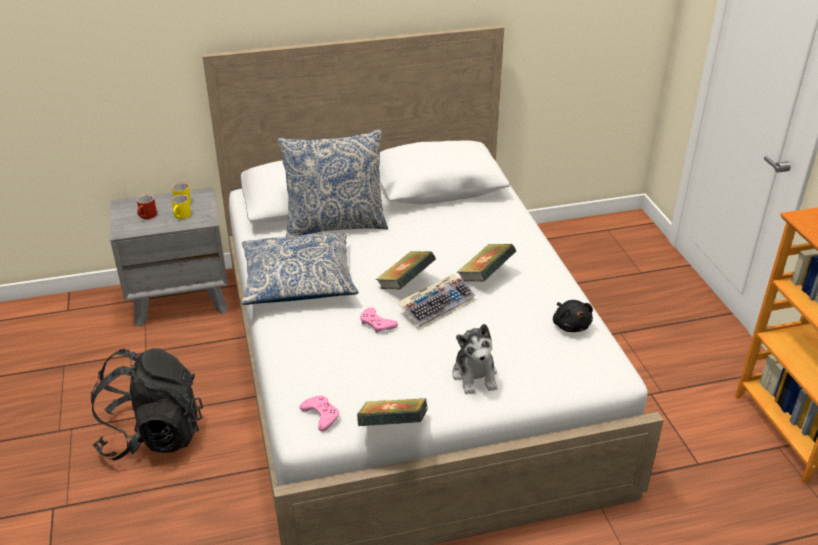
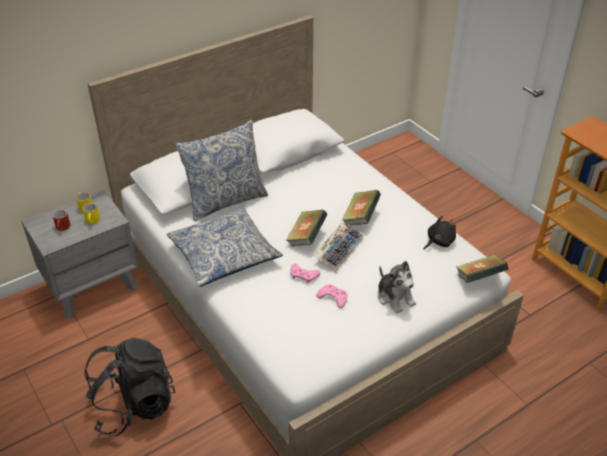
camera: 20 degrees left, 5 degrees up
(321, 415) = (304, 358): pink game controller -> pink game controller (333, 297)
(393, 427) = (360, 353): book -> book (479, 279)
(571, 325) = (439, 242): black plush toy -> black plush toy turned 90 degrees counterclockwise

